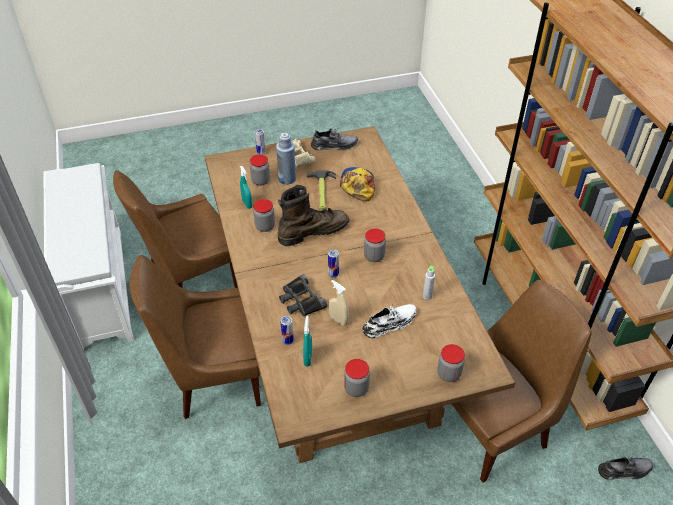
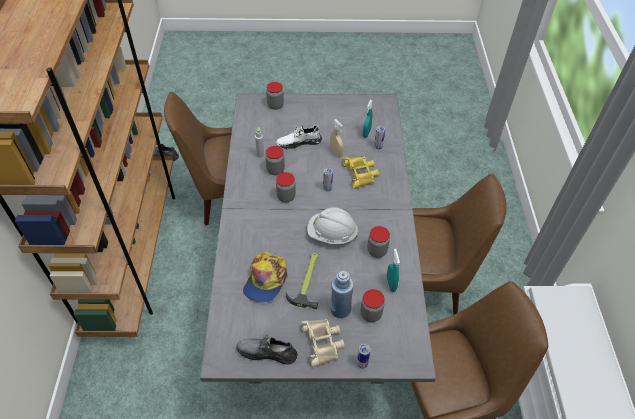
camera: 165 degrees left, 5 degrees up
(301, 300) = (361, 173): black binoculars -> yellow binoculars
(313, 231) = (332, 234): brown boot -> white hard hat
(335, 344) = (316, 286): brown dining table -> grey dining table
(356, 388) = (339, 110): jar -> jar (275, 170)

